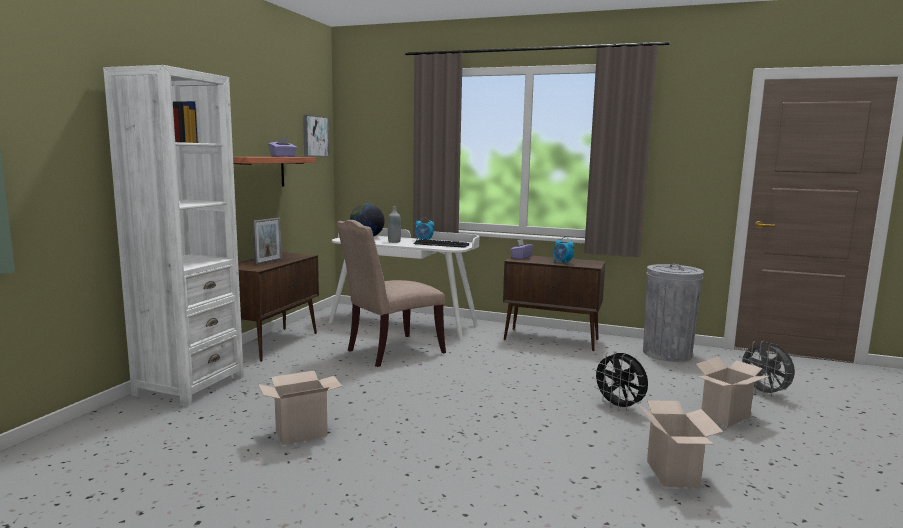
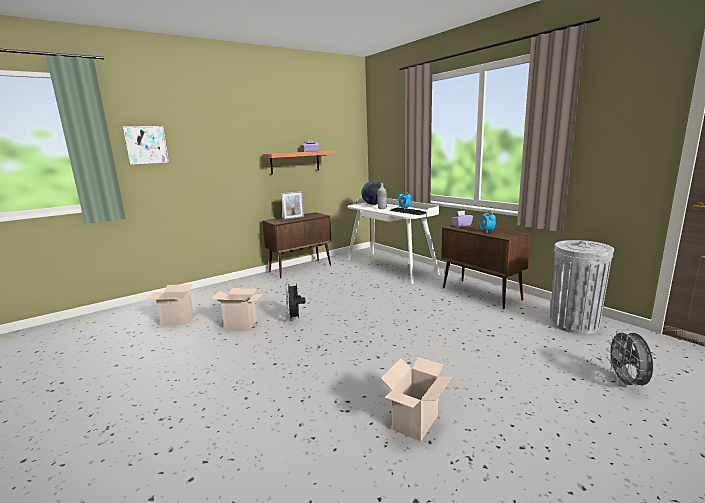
camera: 35 degrees right, 5 degrees up
(189, 385) = (232, 286): white bookcase -> none
(314, 136) = (348, 135): picture -> picture (146, 145)
(391, 352) = (355, 284): beige chair -> none
(619, 407) = (455, 358): black fan -> black fan (295, 319)
(725, 417) = (542, 393): cardboard box -> cardboard box (176, 321)

